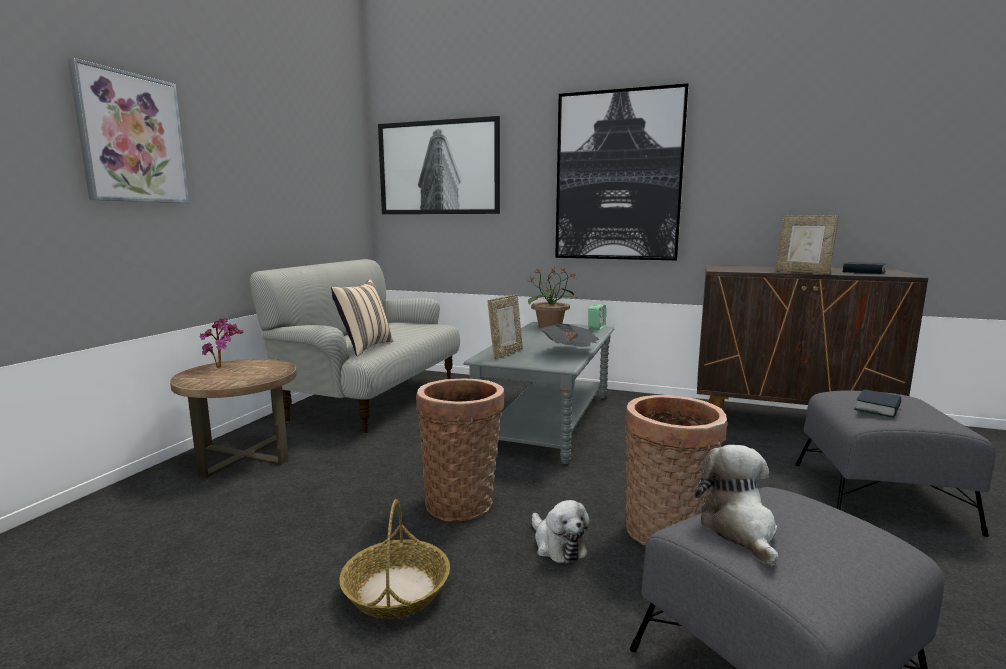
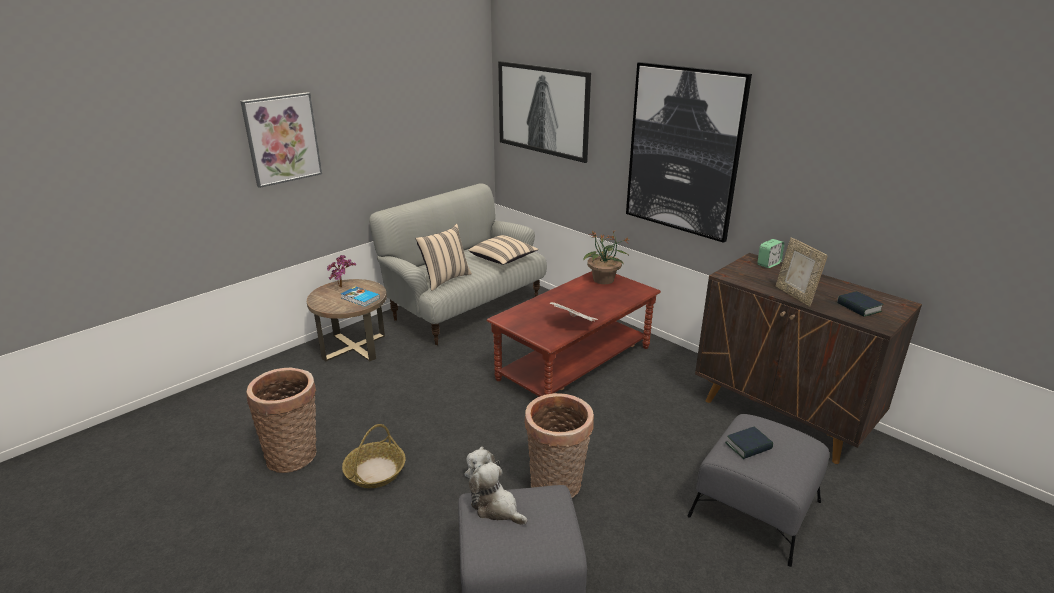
camera: 25 degrees right, 15 degrees up
(260, 372) = (360, 298): none -> book
(417, 330) = (503, 259): none -> beige pillow
(462, 501) = (453, 422): basket -> basket (295, 455)
(506, 354) = (524, 315): picture frame -> none
(548, 420) = (575, 363): grey coffee table -> brown coffee table
(596, 328) = (641, 289): alarm clock -> alarm clock (768, 264)
(739, 529) = (496, 508): plush toy -> plush toy turned 75 degrees counterclockwise

